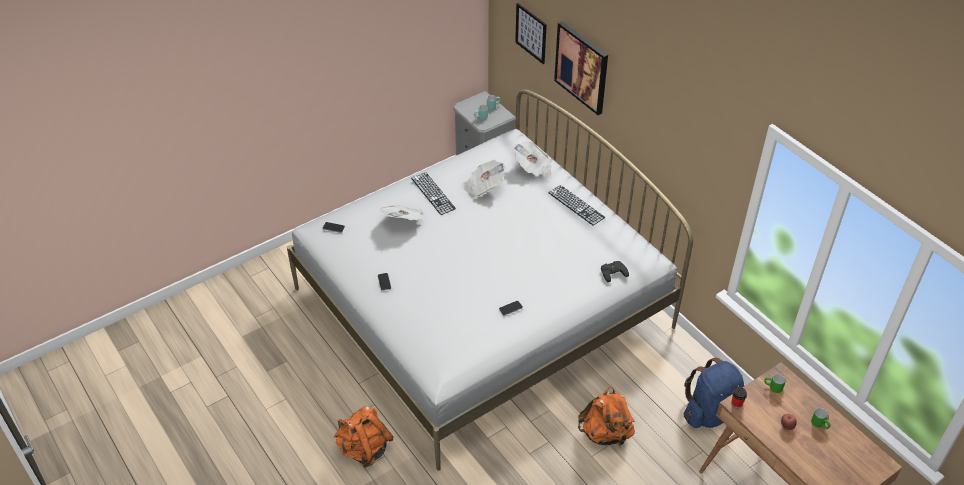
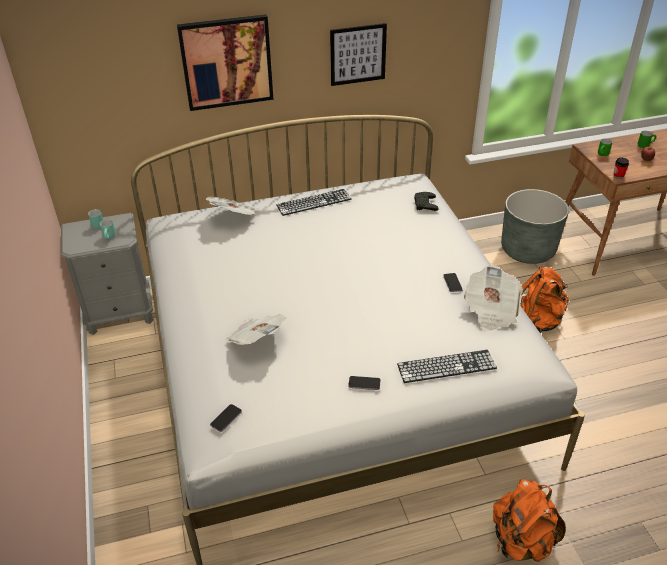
camera: 70 degrees left, 5 degrees down
(433, 193) = (223, 303): keyboard -> keyboard (446, 366)
(483, 187) = (240, 259): newspaper -> newspaper (491, 311)
(531, 33) = (123, 82): picture -> picture (358, 54)
(711, 412) = (527, 250): blue backpack -> grey planter

